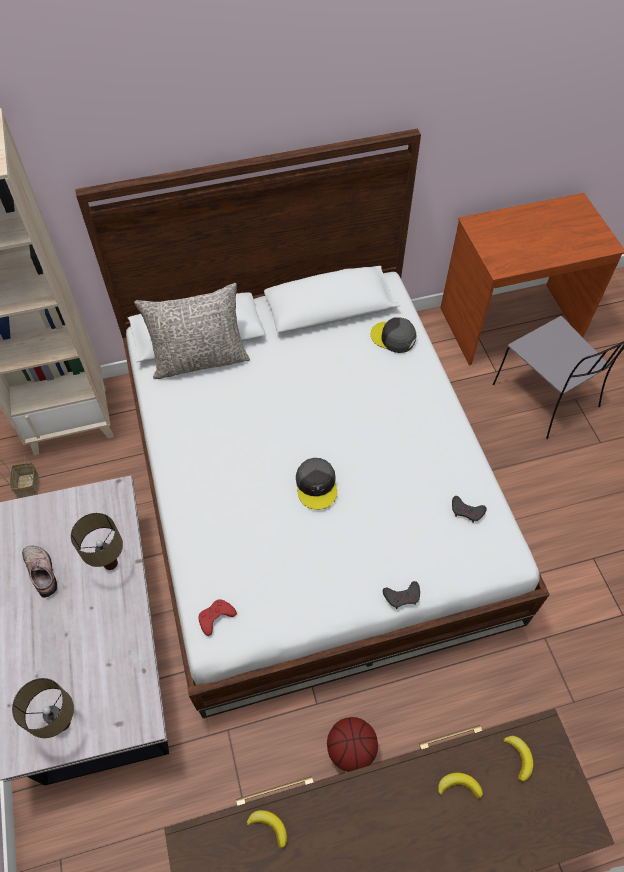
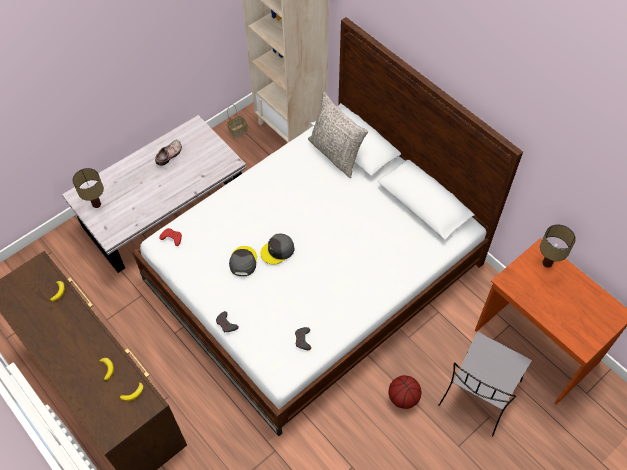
camera: 65 degrees right, 0 degrees up
(109, 563) = (187, 181): table lamp -> table lamp (546, 263)
(351, 749) = (156, 361): basketball -> basketball (403, 398)
(393, 337) = (419, 249): grey cap -> grey cap (243, 261)

